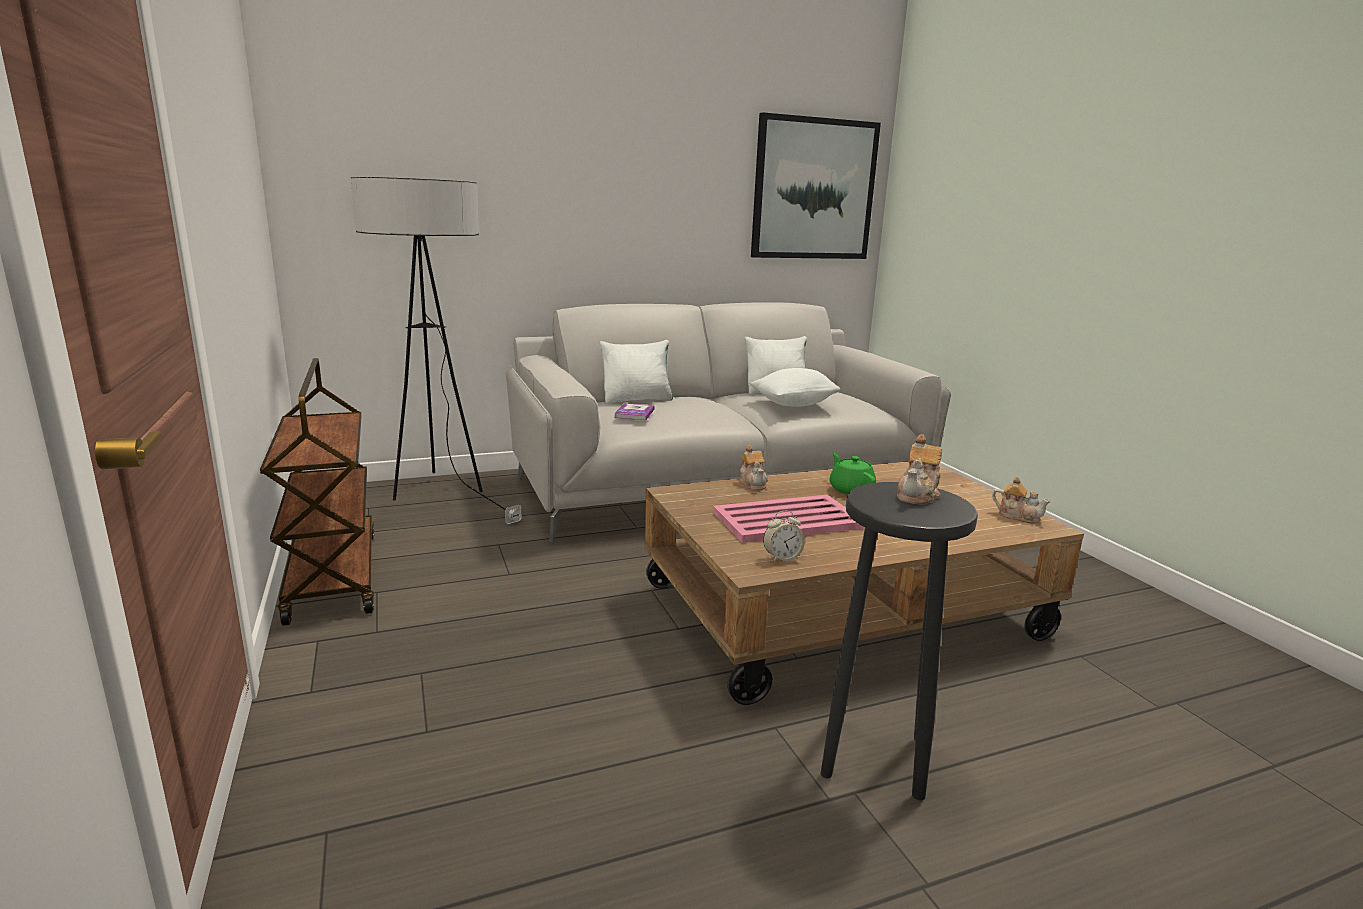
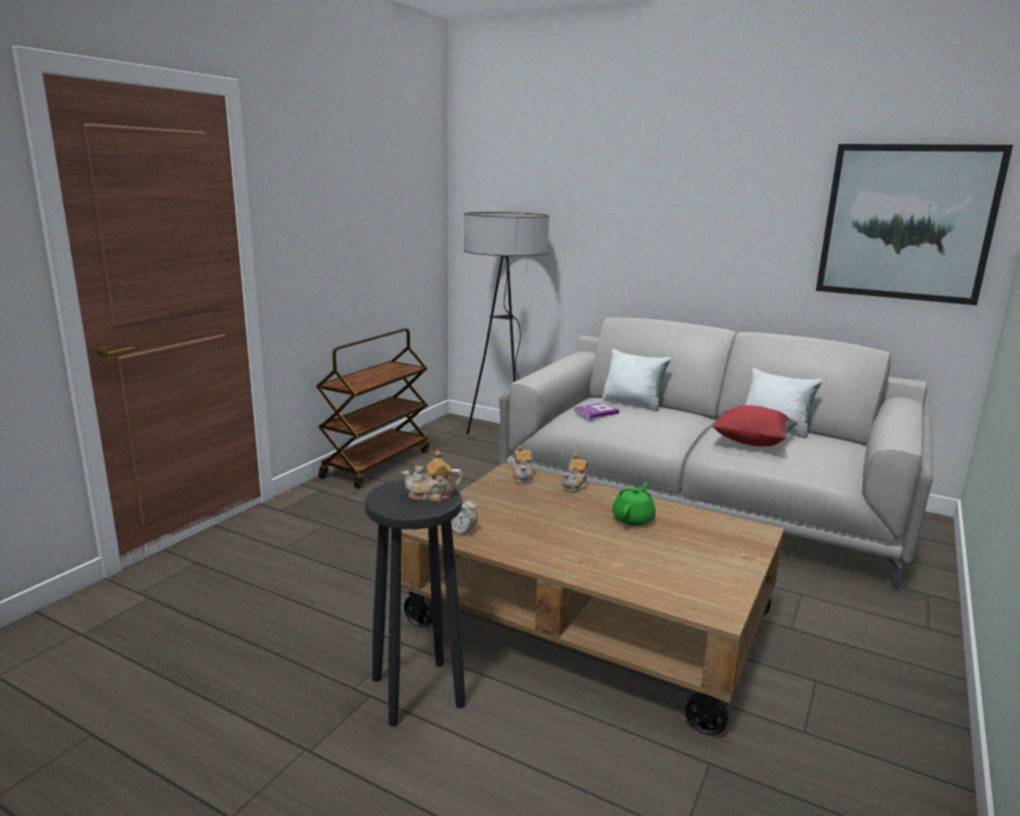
camera: 50 degrees right, 0 degrees up
(788, 520) = (529, 515): pink tray -> none
(793, 404) = (752, 442): white pillow -> red pillow
(1017, 516) = (717, 596): teapot -> teapot (523, 477)

